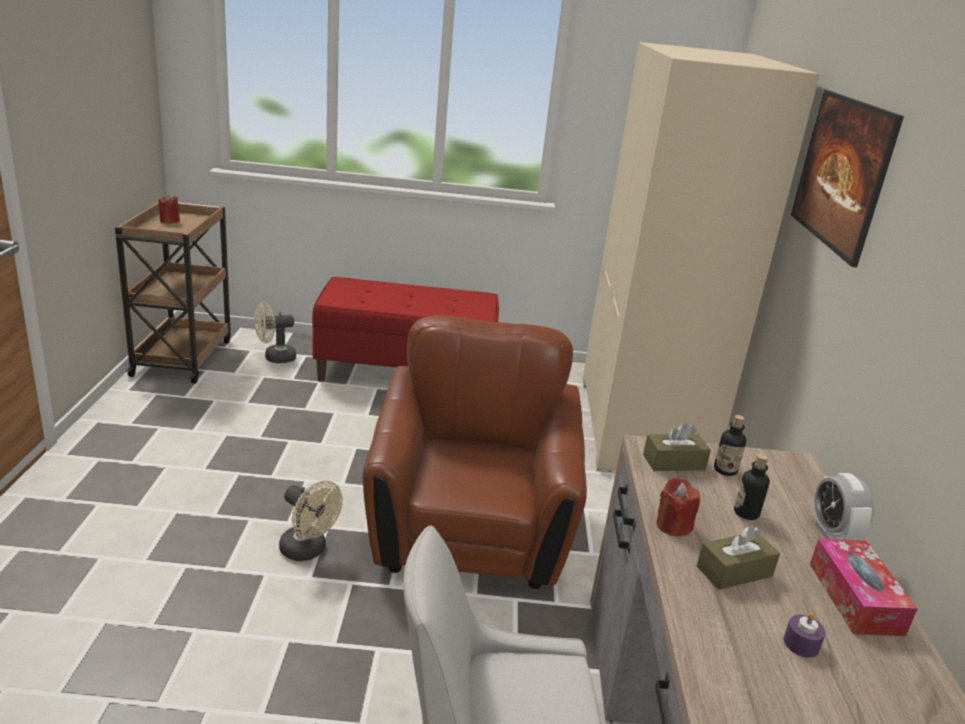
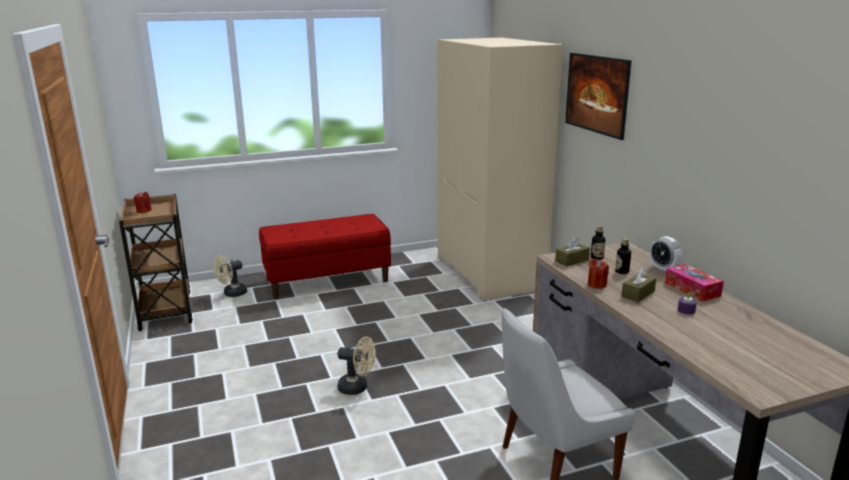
camera: 20 degrees left, 5 degrees down
(470, 530) = (440, 350): brown armchair -> none

